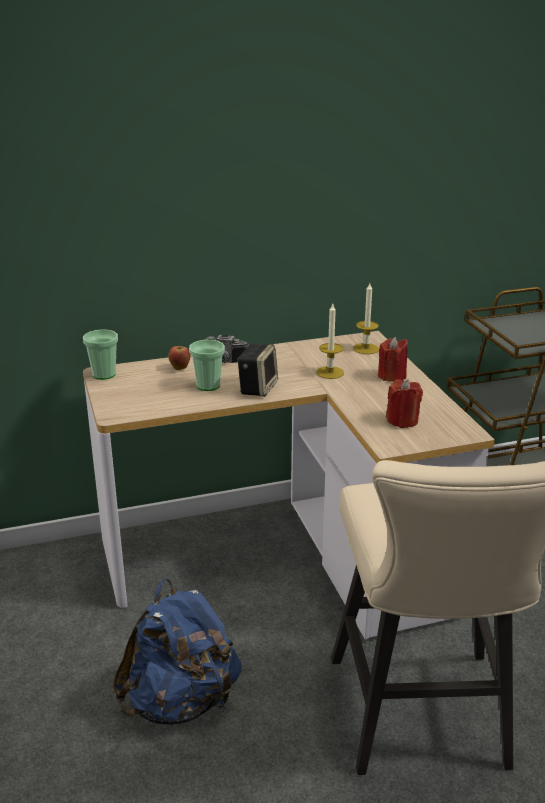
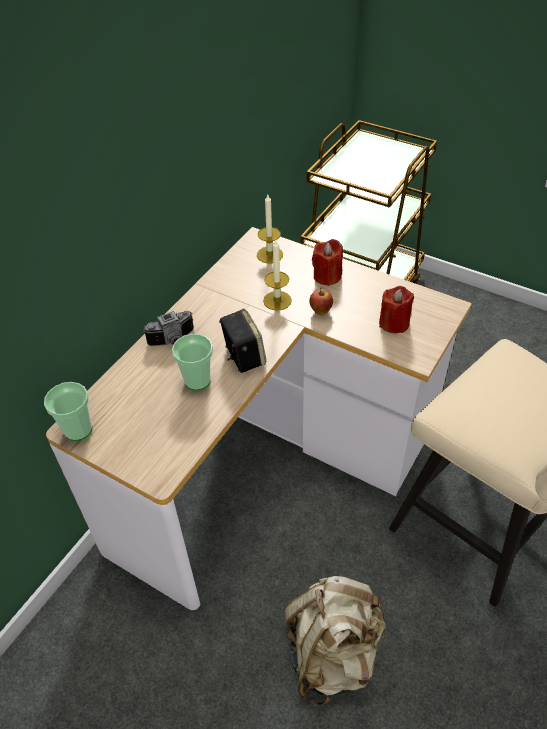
camera: 40 degrees left, 20 degrees up
(180, 368) = (143, 374): apple -> apple (320, 311)
(180, 701) = (332, 652): blue backpack -> beige backpack

